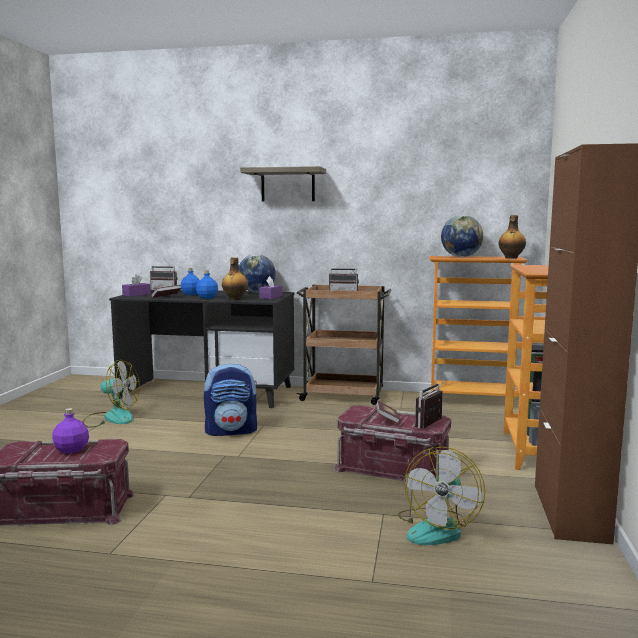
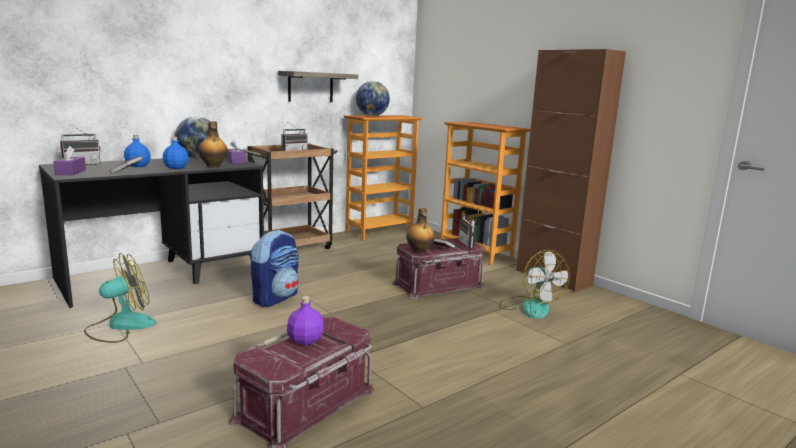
camera: 50 degrees left, 5 degrees up
(288, 185) = (217, 42): shelf -> shelf (310, 87)
(511, 258) = (405, 116): bottle -> bottle (419, 252)

